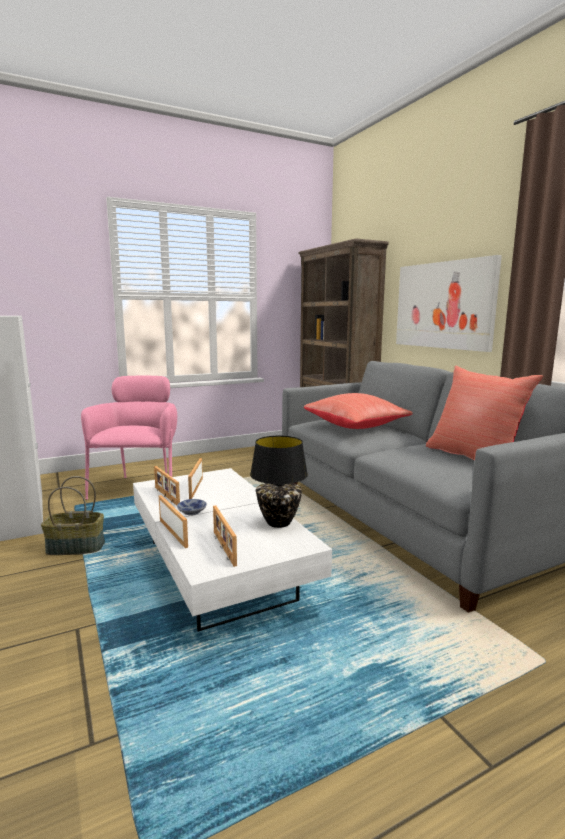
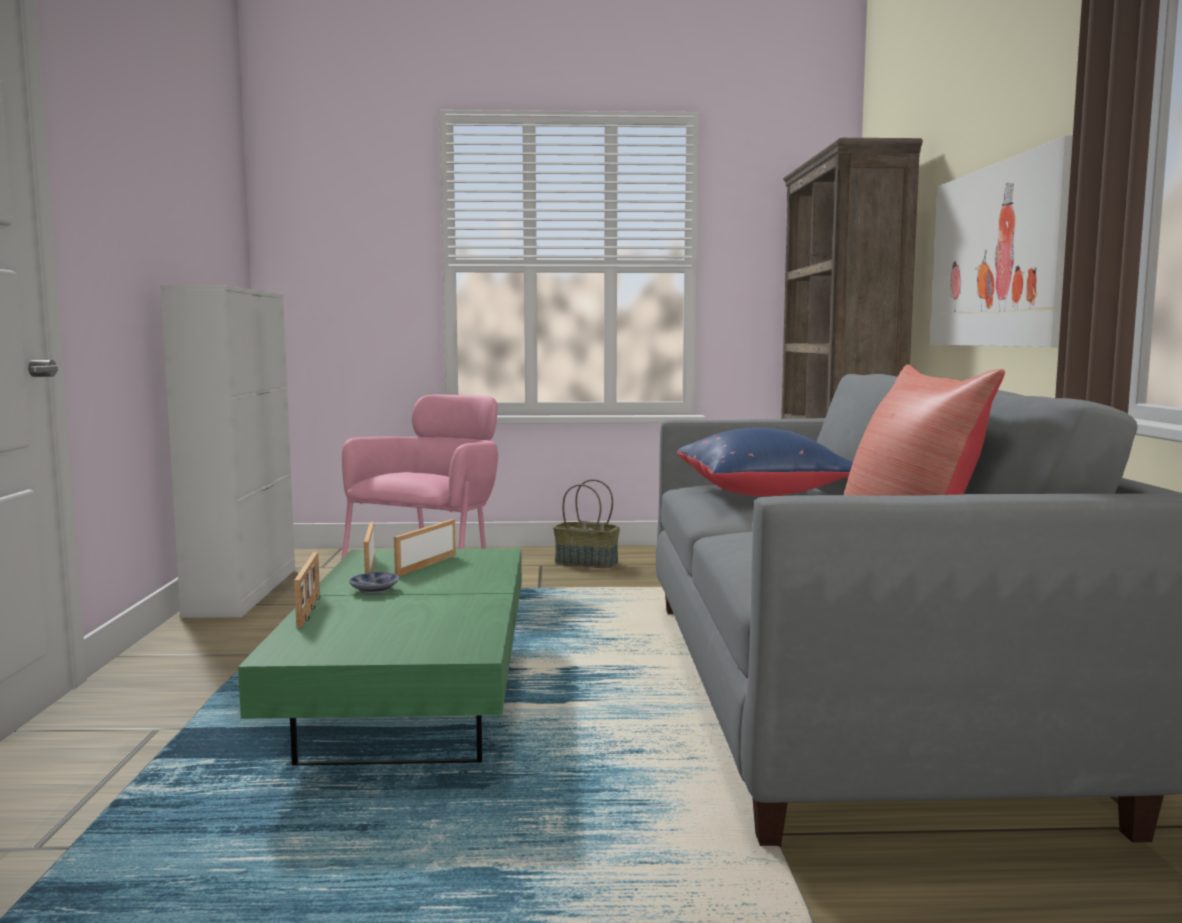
camera: 25 degrees right, 5 degrees down
(75, 548) = (258, 640): basket -> basket (585, 563)
(219, 570) = (415, 701): white coffee table -> green coffee table
(223, 548) = (345, 635): picture frame -> none
(279, 523) = (475, 621): black table lamp -> none
(356, 426) = (764, 494): red pillow -> blue pillow

